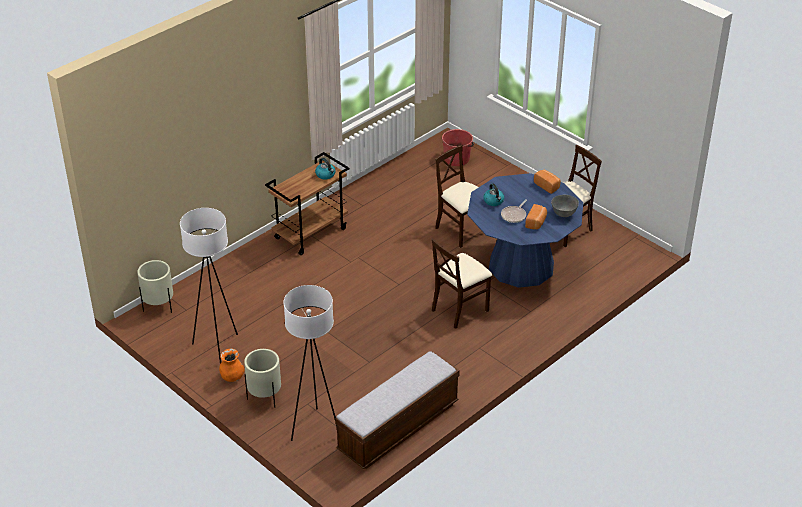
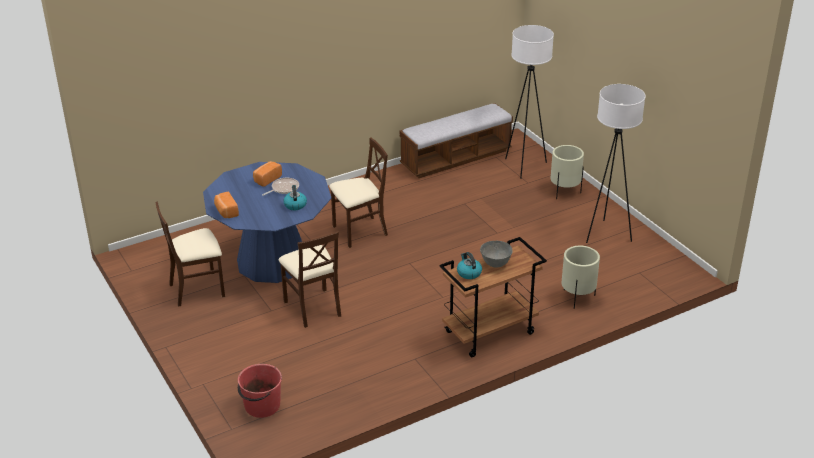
camera: 165 degrees left, 5 degrees down
(158, 306) = (669, 280): beige planter -> beige planter (577, 298)
(232, 377) = (593, 210): orange vase -> none
(563, 214) = (233, 183): grey bowl -> grey bowl (495, 264)

